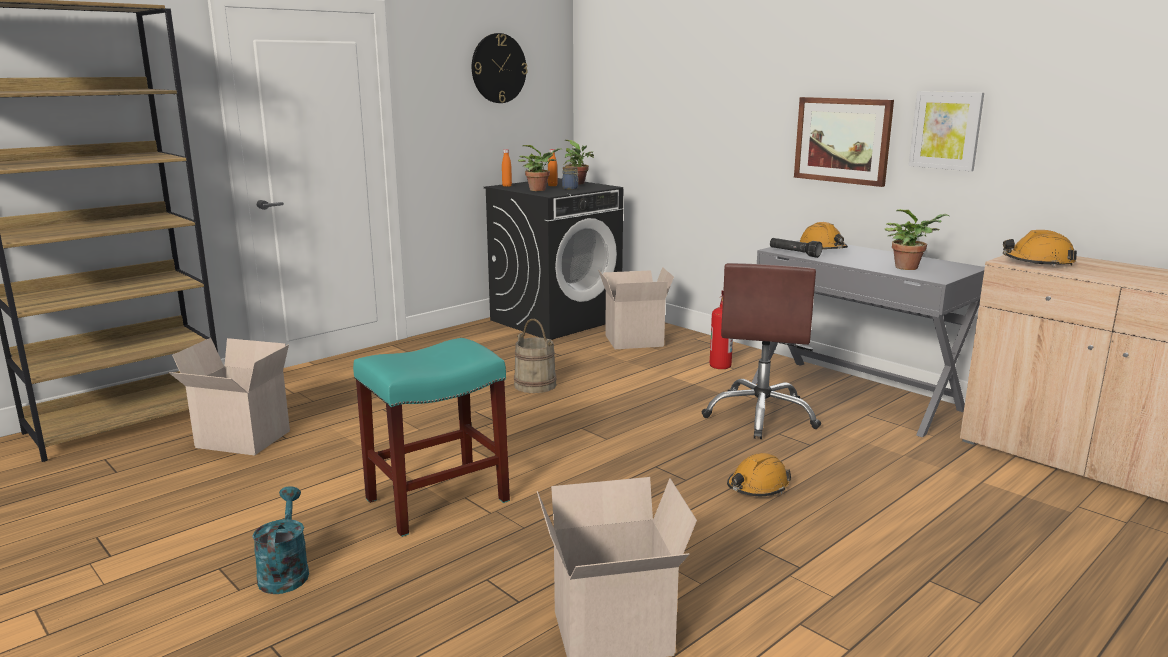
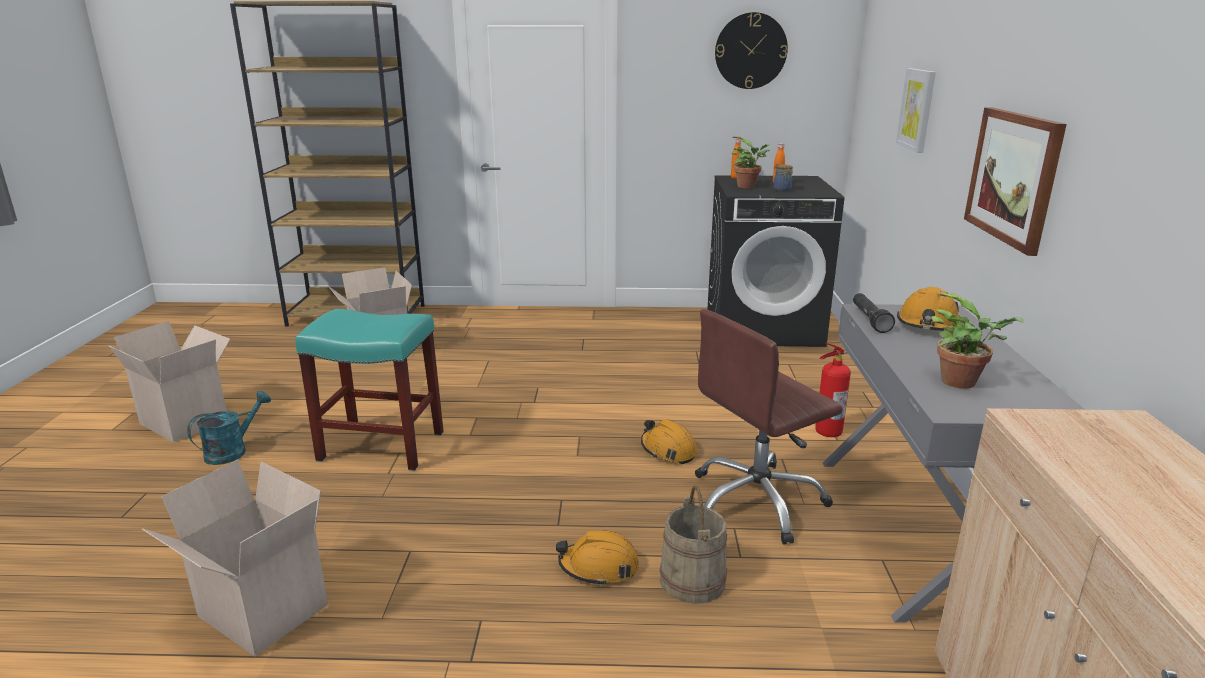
camera: 45 degrees right, 5 degrees up
(535, 385) = (623, 383): beige bucket -> beige bucket (693, 580)
(578, 183) = (811, 185): potted plant -> none
(634, 340) = (795, 372): cardboard box -> cardboard box (187, 421)
(946, 130) = (1108, 184): picture -> picture (917, 109)
(1038, 263) = (1071, 440): orange hard hat -> orange hard hat (668, 450)

